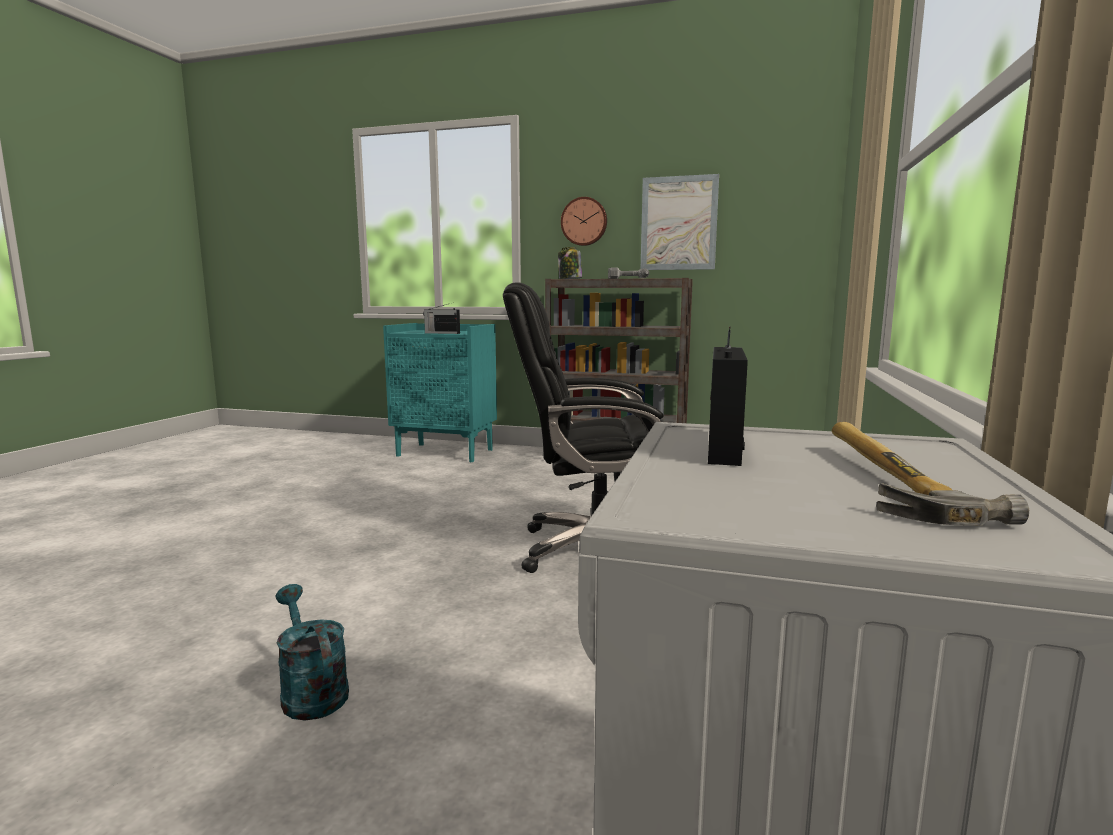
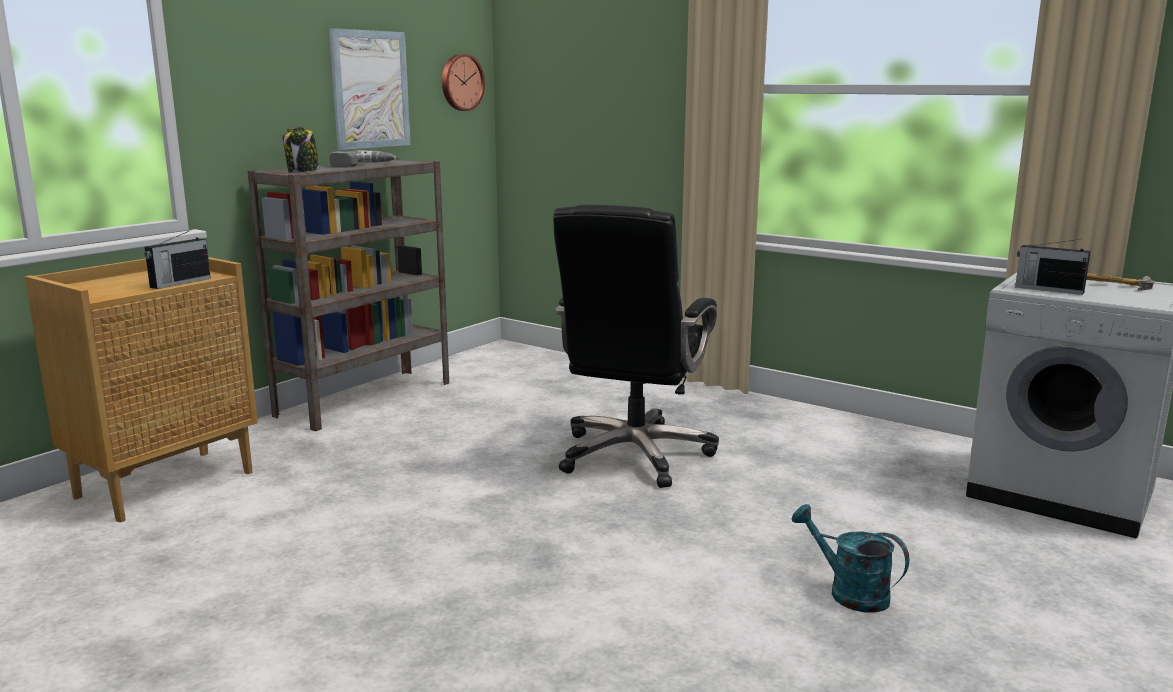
camera: 70 degrees left, 5 degrees up
(311, 691) = (849, 592): turquoise watering can -> turquoise watering can turned 60 degrees clockwise
(445, 453) = (167, 484): turquoise cabinet -> brown cabinet
(584, 221) = (265, 83): wall clock -> wall clock (461, 82)

